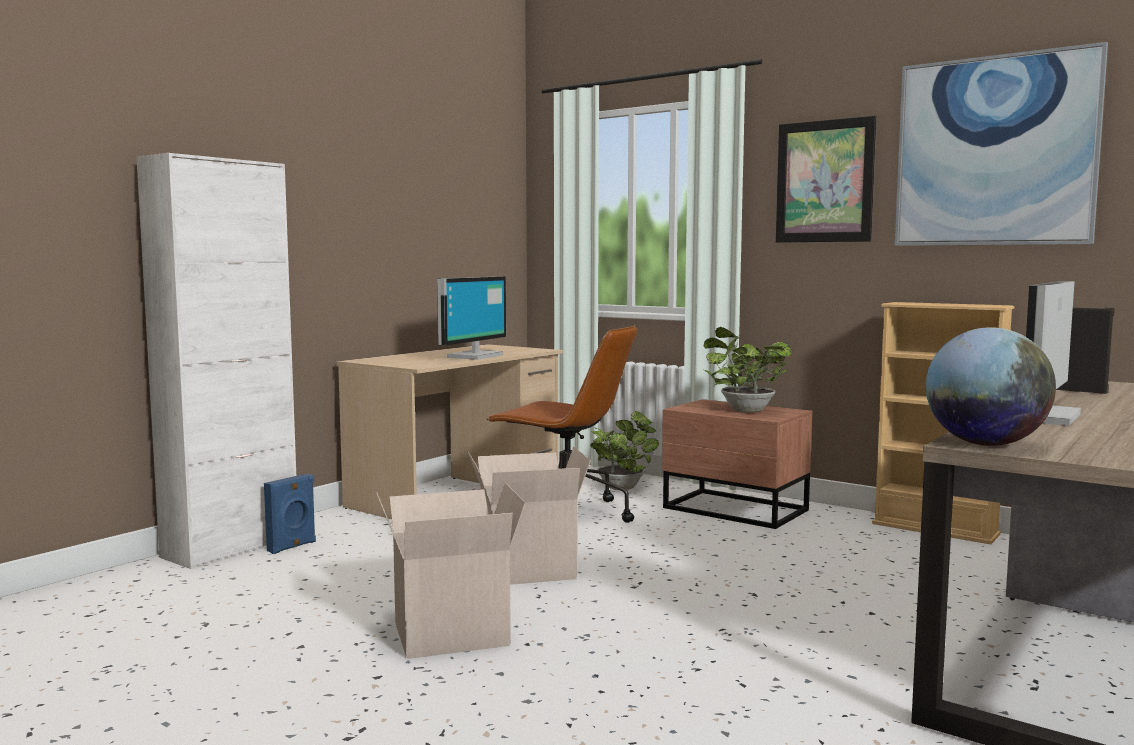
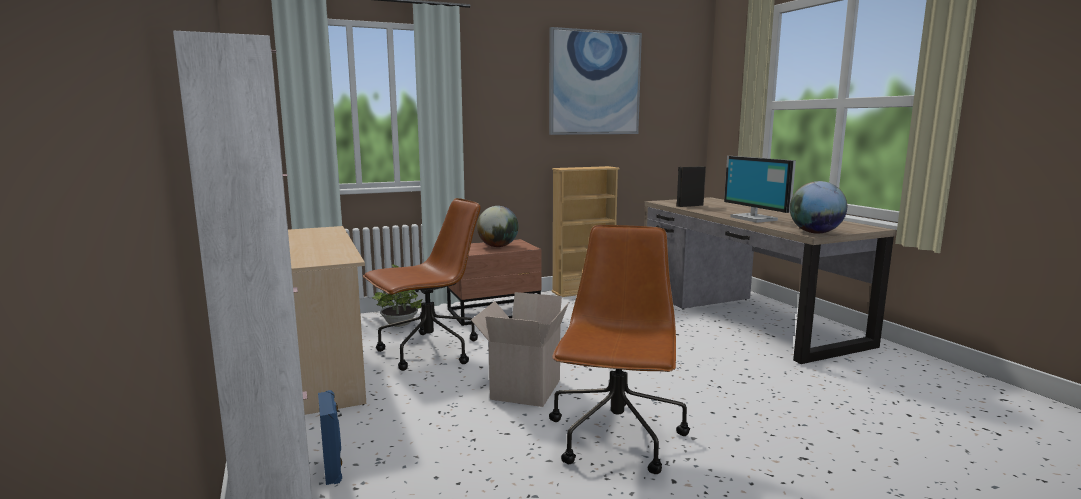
camera: 60 degrees left, 5 degrees up
(452, 633) = (616, 438): cardboard box -> brown office chair
(473, 356) = (322, 243): monitor -> none
(743, 410) = (498, 246): potted plant -> globe
(824, 181) = (505, 93): picture -> none

